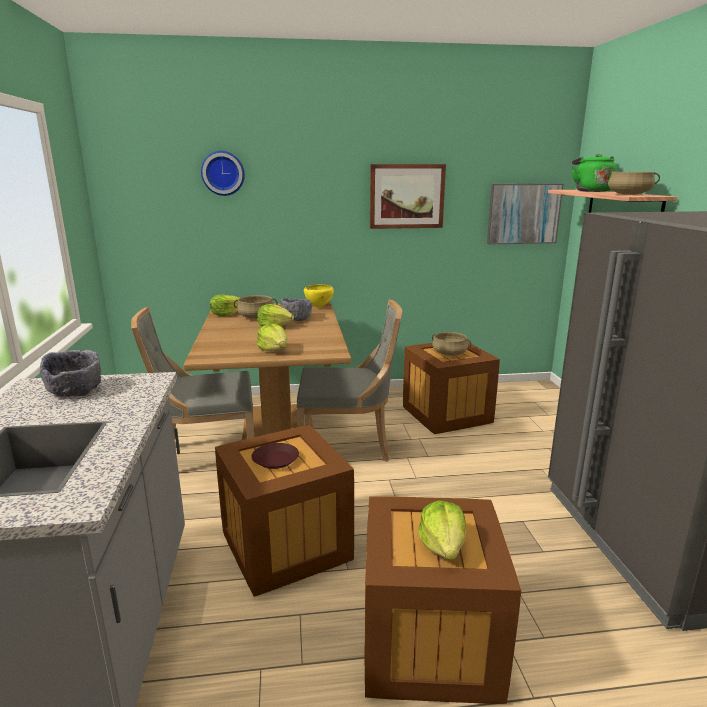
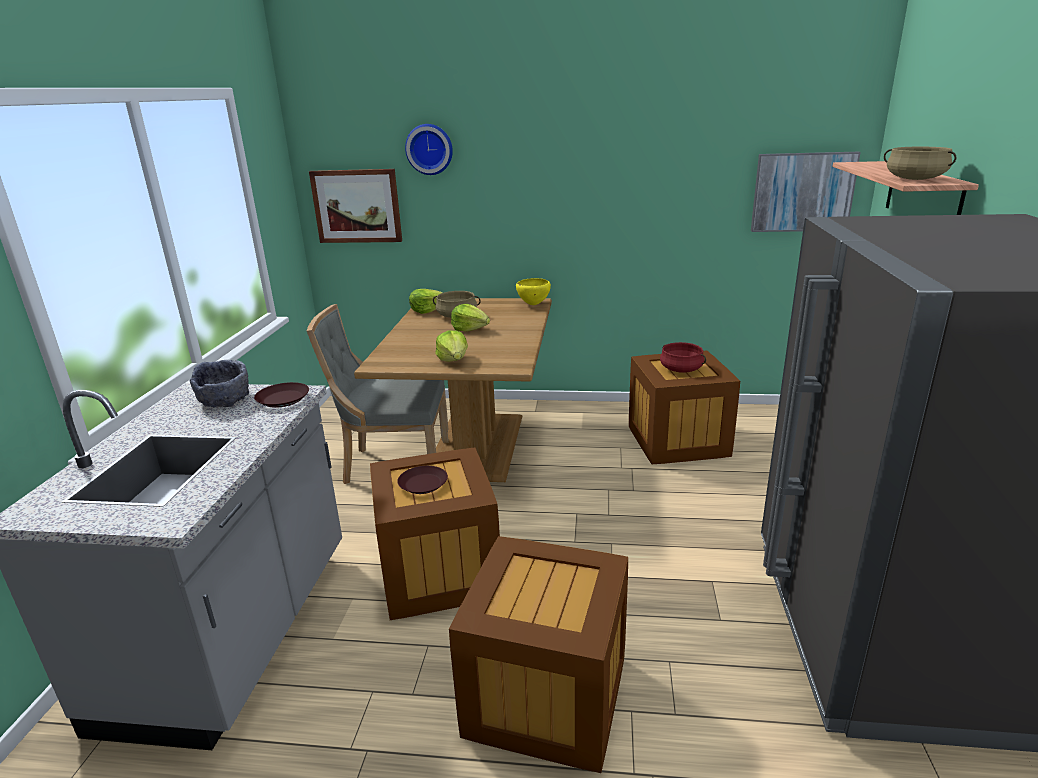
camera: 15 degrees right, 5 degrees up
(138, 385) = (282, 399): none -> brown plate
(296, 319) = (499, 320): grey bowl -> none
(348, 447) = (546, 470): grey chair -> none
(406, 196) = (646, 172): picture -> picture (357, 206)
(443, 546) = (548, 600): lettuce -> none
(449, 353) = (681, 369): beige cooking pot -> red cooking pot
(591, 191) = (882, 167): green kettle -> none

